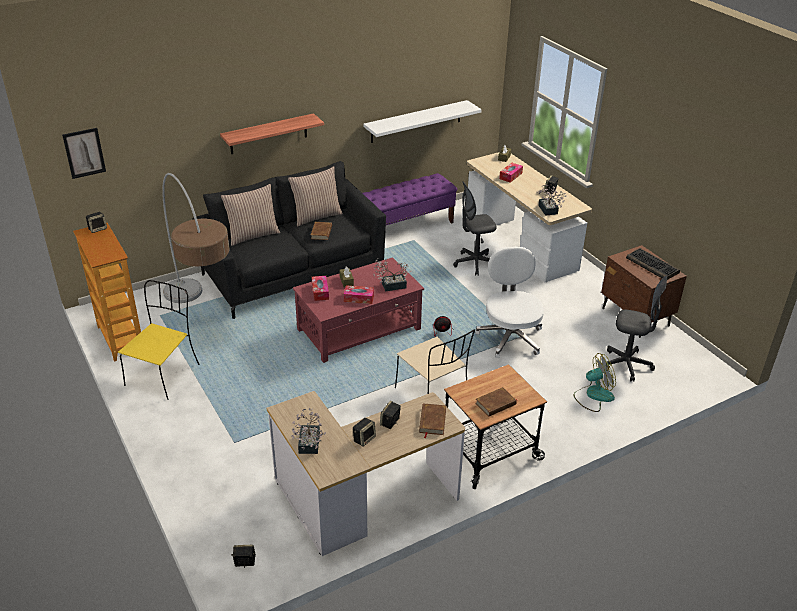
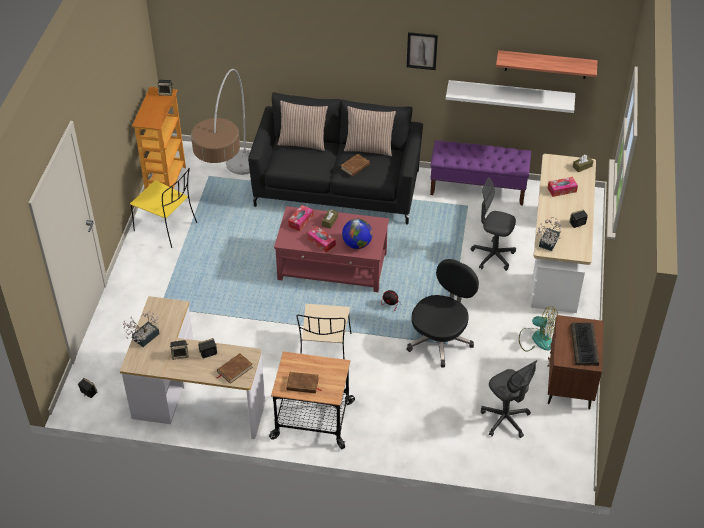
camera: 40 degrees right, 10 degrees up
(84, 153) = (181, 27): picture -> picture (422, 51)
(163, 374) = (167, 227): yellow chair -> yellow chair turned 60 degrees clockwise
(268, 134) = (348, 60): shelf -> shelf (546, 64)
(391, 286) = (357, 244): potted plant -> globe
(510, 337) = (440, 339): white office chair -> black office chair
(593, 396) = (443, 427): fan -> fan (536, 338)

